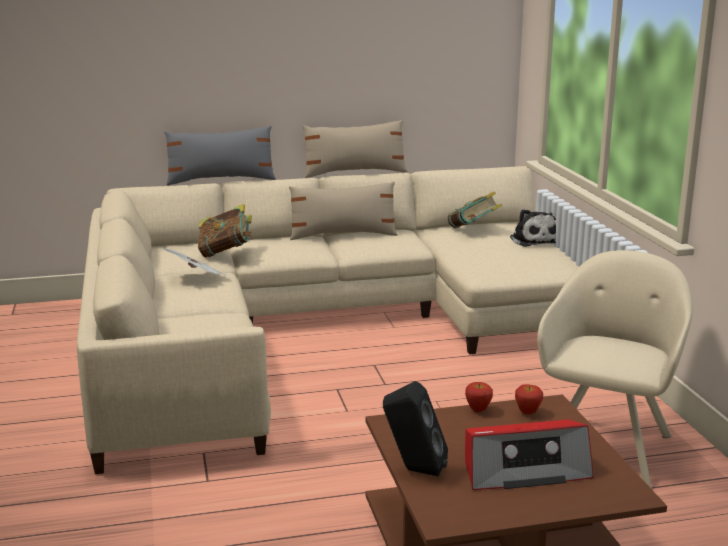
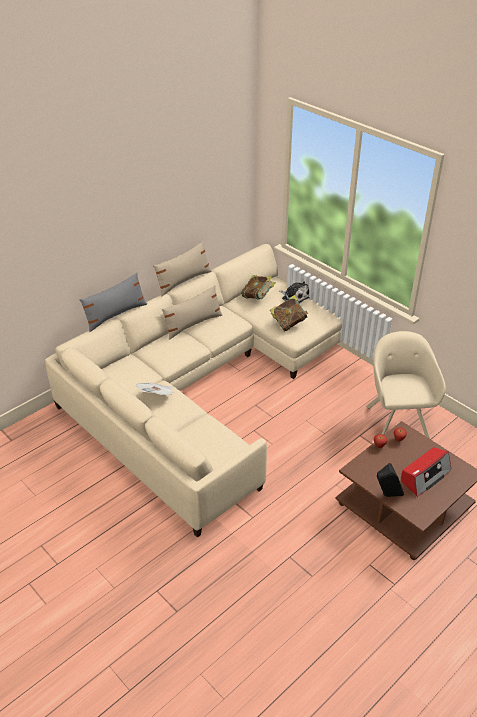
camera: 30 degrees left, 20 degrees up
(226, 253) = (147, 365): book -> book (288, 323)

